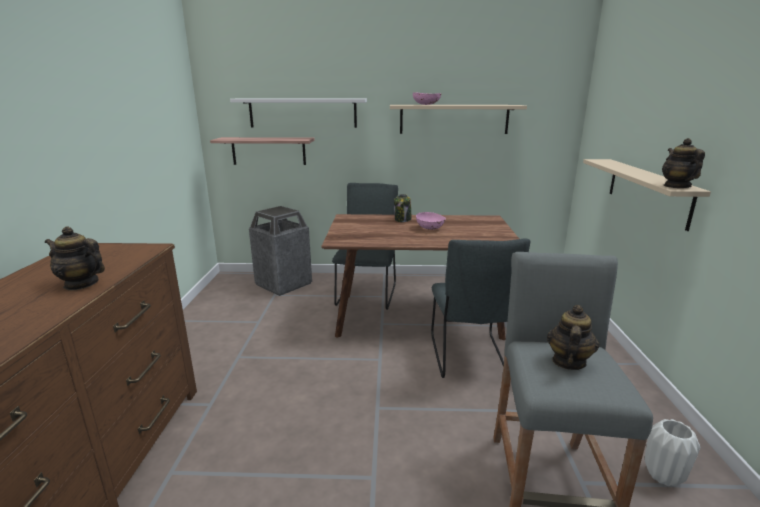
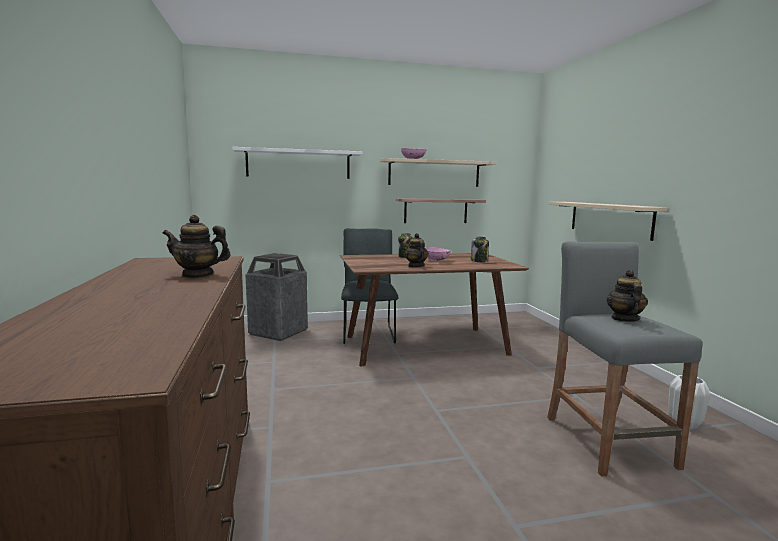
camera: 15 degrees left, 10 degrees down
(268, 151) = (262, 199): shelf -> shelf (435, 211)
(469, 358) = (490, 370): grey chair -> none
(478, 232) = (479, 261): none -> jar
(676, 186) = (642, 206): teapot -> teapot (416, 266)

